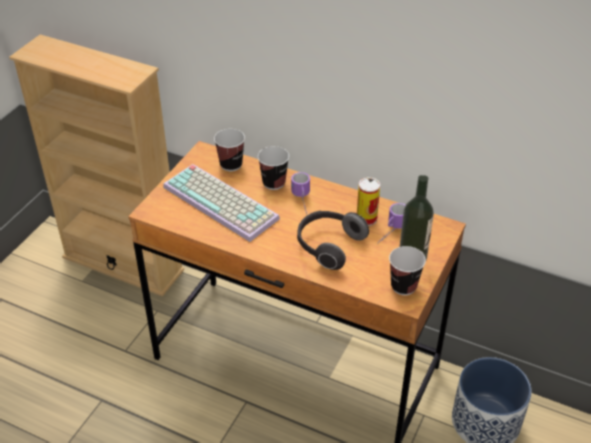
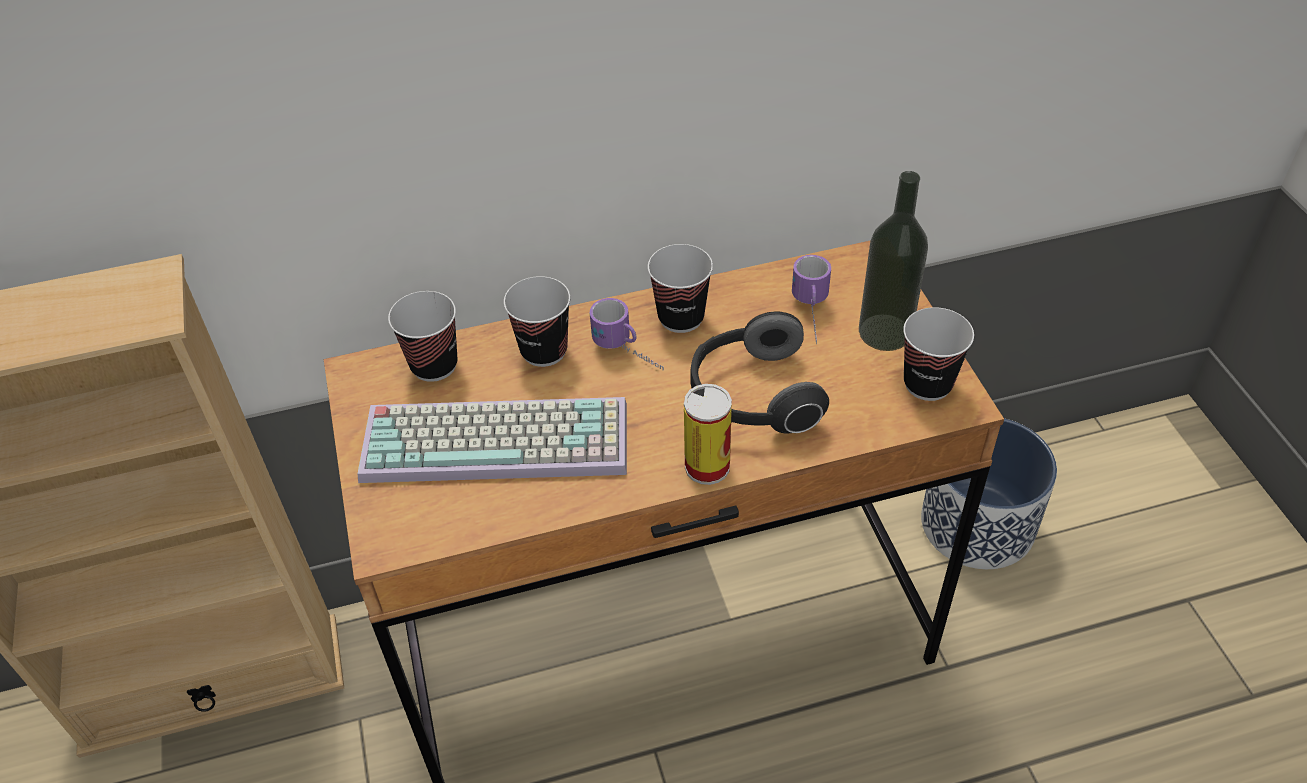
camera: 40 degrees left, 5 degrees up
(338, 202) = (681, 317): none -> cup
(366, 218) = (752, 316): can -> can (707, 466)

